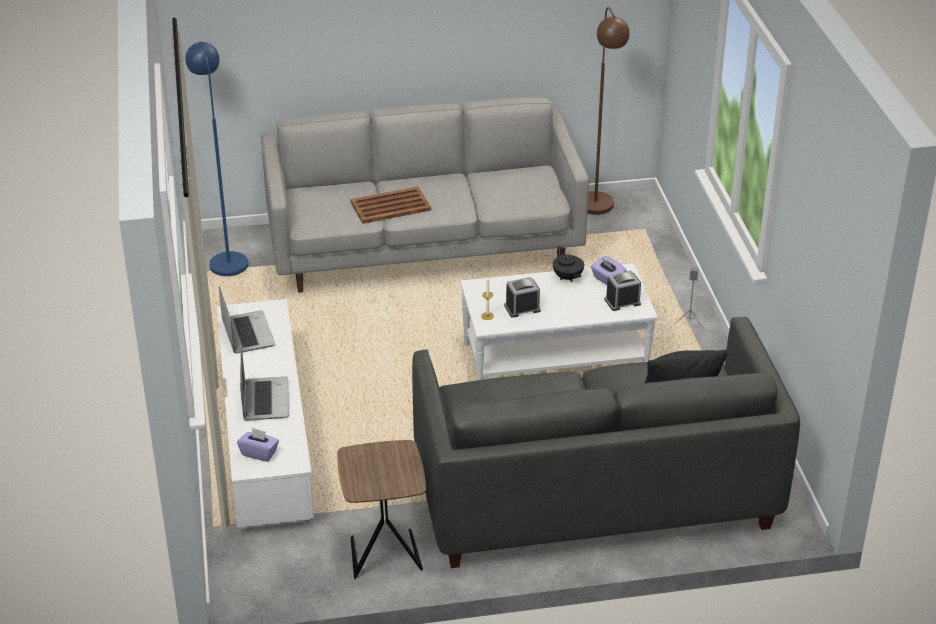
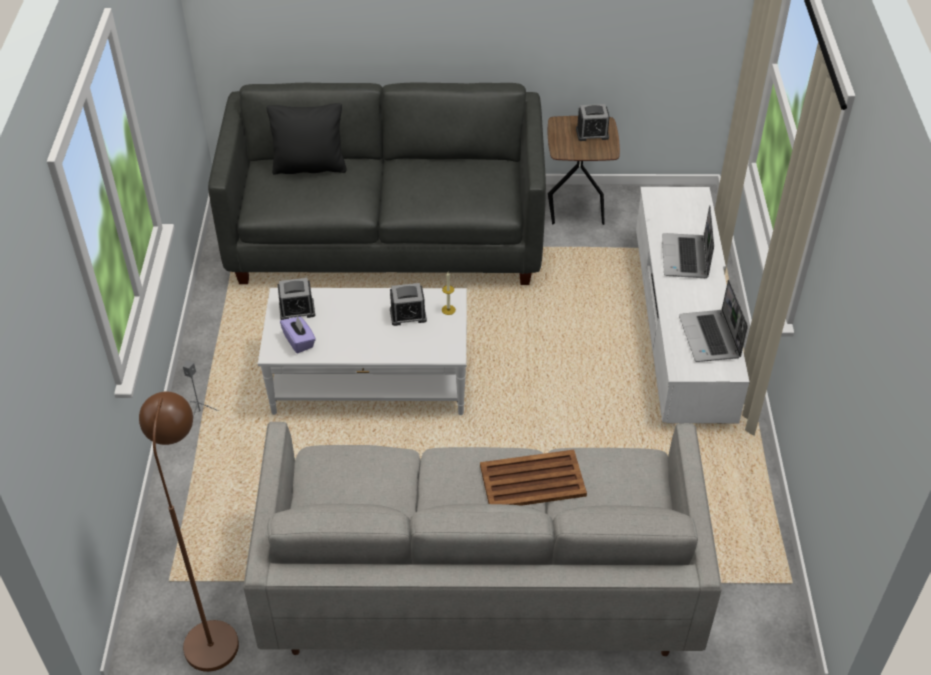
camera: 170 degrees left, 10 degrees up
(226, 259) = (753, 605): blue floor lamp -> none
(259, 453) = (687, 207): purple tissue box -> none
(370, 475) = (592, 133): none -> alarm clock
(567, 278) = (342, 350): black teapot -> none

